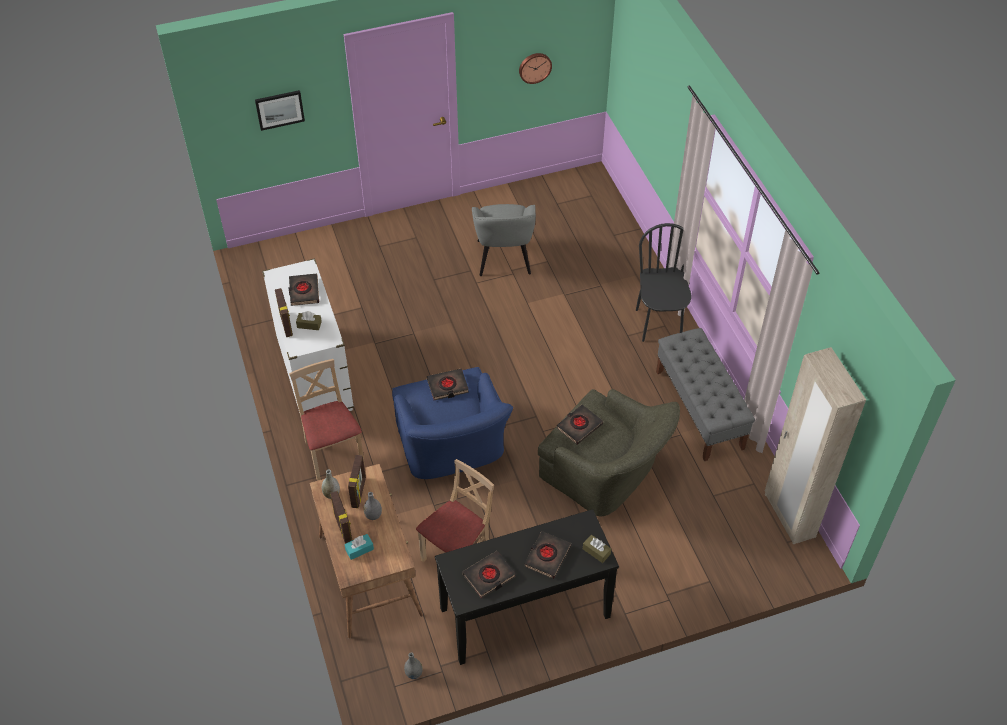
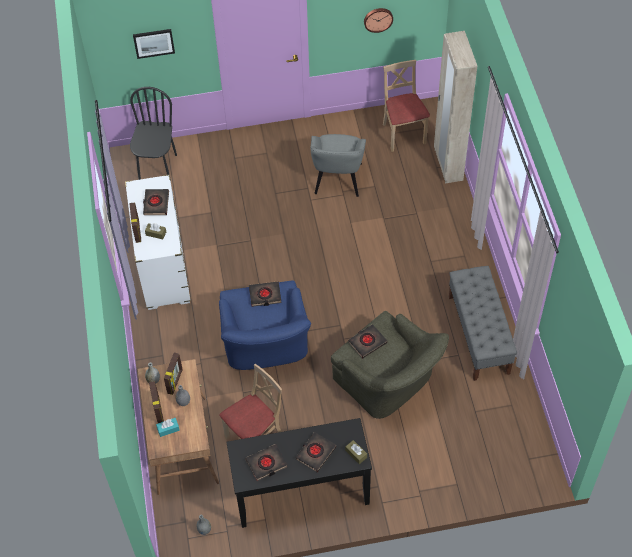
camera: 10 degrees right, 5 degrees up
(333, 454) = (168, 339): beige chair -> beige chair (403, 134)
(659, 324) = (459, 254): black chair -> black chair (157, 167)
(789, 515) = (535, 436): beige wardrobe -> beige wardrobe (448, 165)

